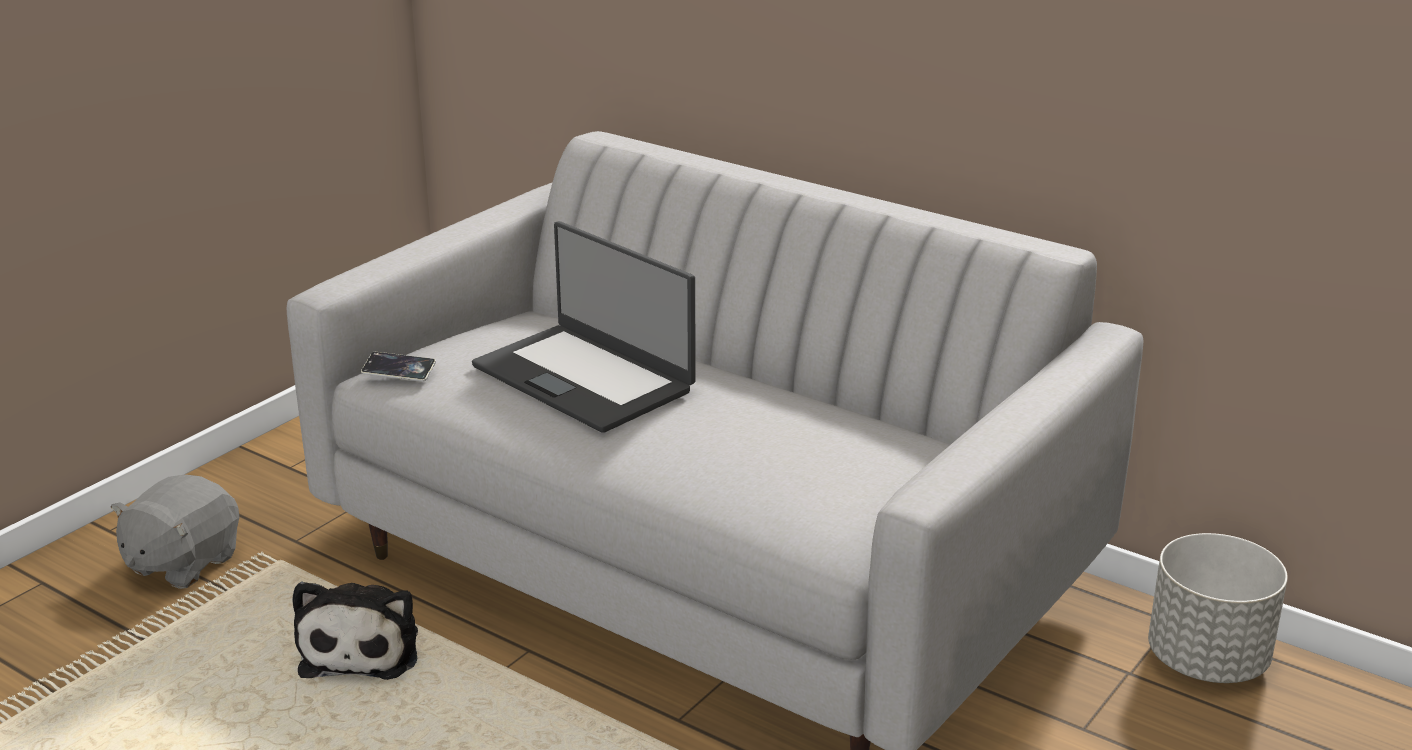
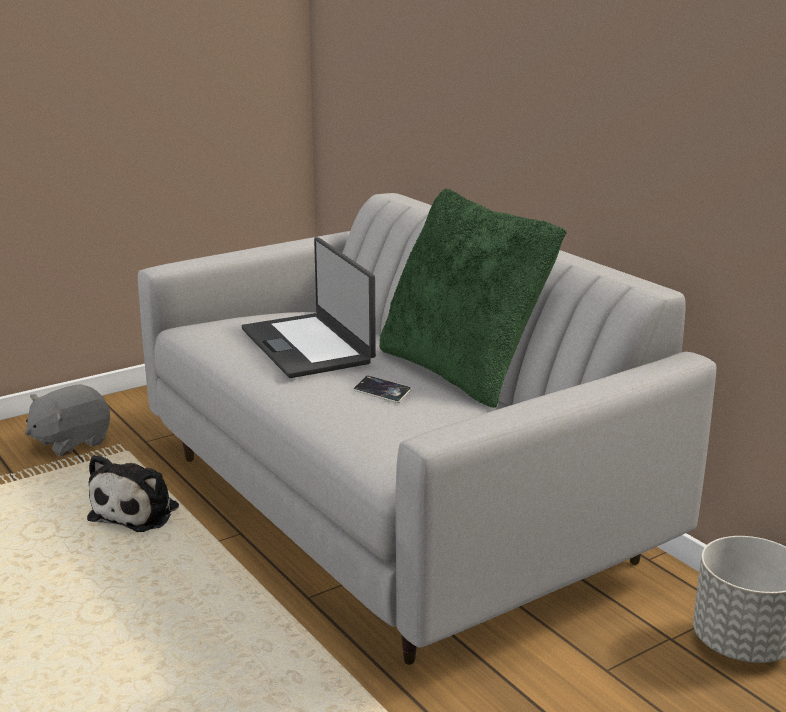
camera: 20 degrees right, 5 degrees down
(399, 371) = (195, 326): phone -> phone (382, 393)
(798, 378) = (462, 368): none -> green pillow

